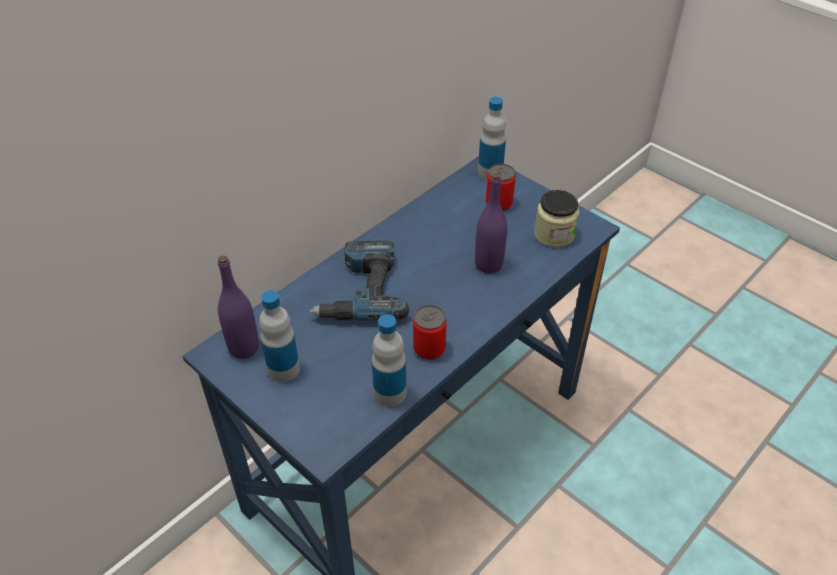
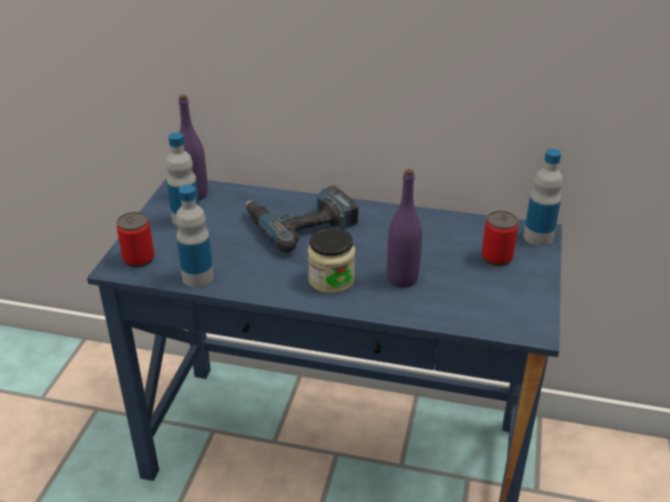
camera: 60 degrees right, 10 degrees down
(429, 349) = (264, 280): can -> can (139, 259)
(554, 234) = (491, 306): jar -> jar (331, 280)

